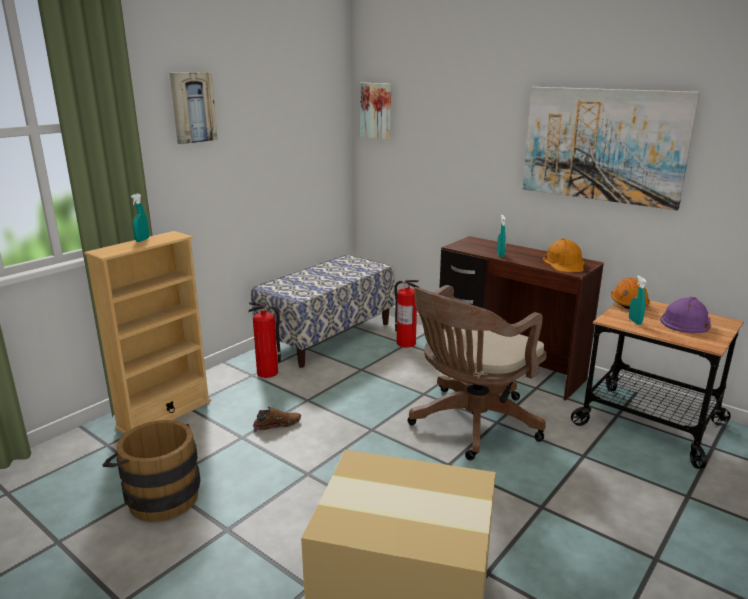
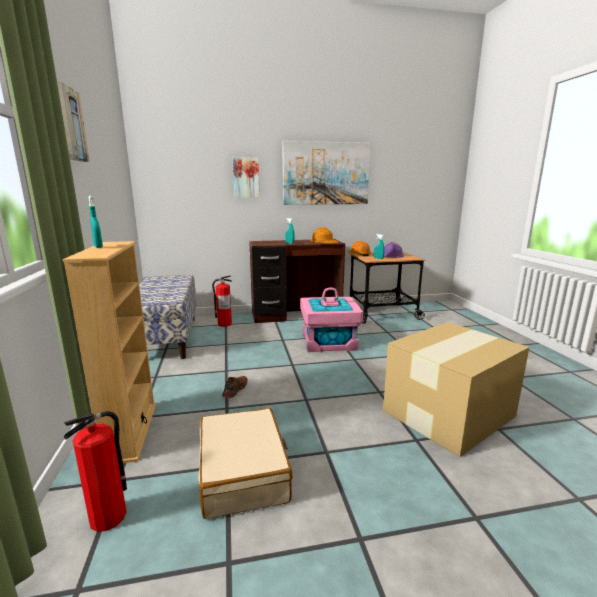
camera: 50 degrees left, 5 degrees down
(159, 496) = (243, 471): brown bucket -> beige suitcase
(268, 372) = (165, 370): fire extinguisher -> fire extinguisher (109, 516)
(377, 110) = (157, 160): picture -> picture (246, 177)
(470, 424) = (329, 341): brown office chair -> pink storage box

